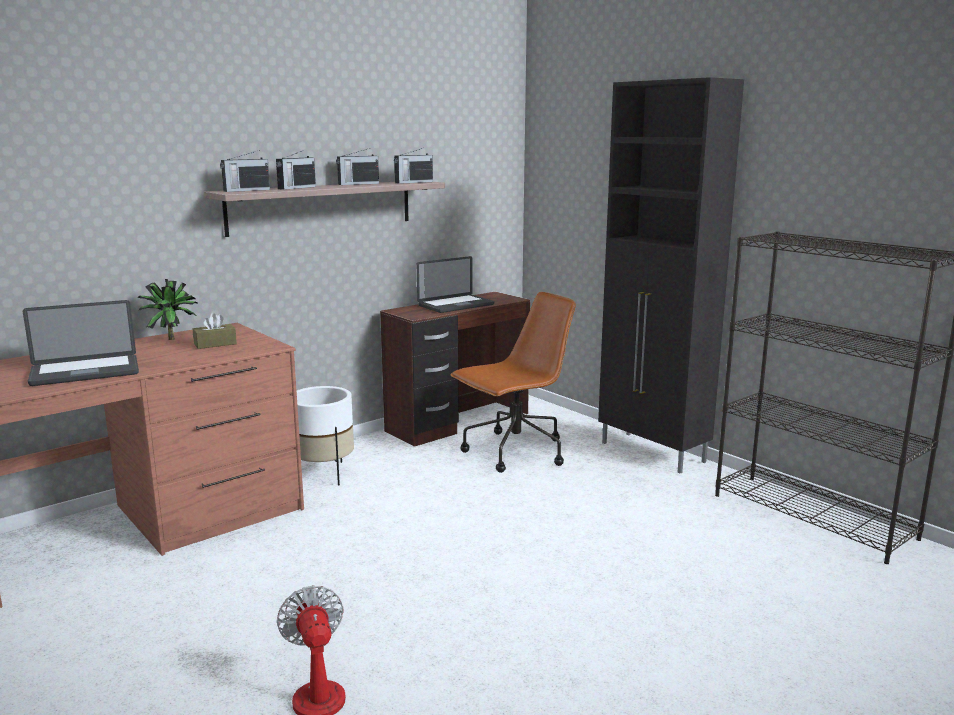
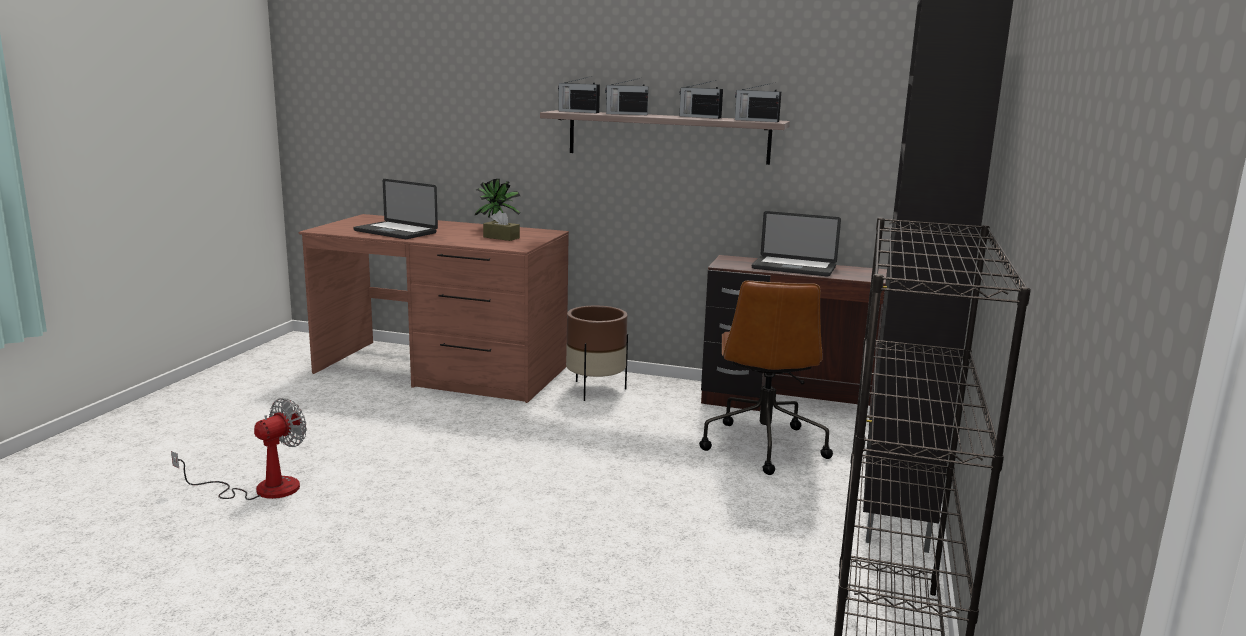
camera: 55 degrees right, 0 degrees up
(324, 474) = (595, 390): white planter -> brown planter
(514, 452) = (763, 445): brown office chair -> brown office chair turned 75 degrees clockwise

